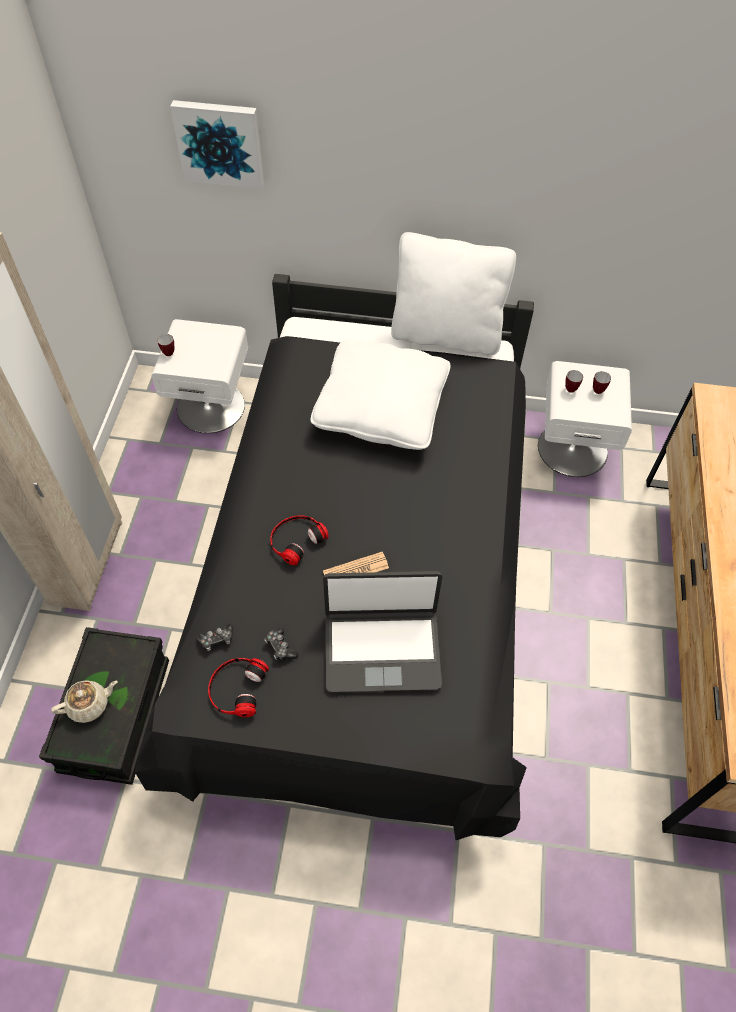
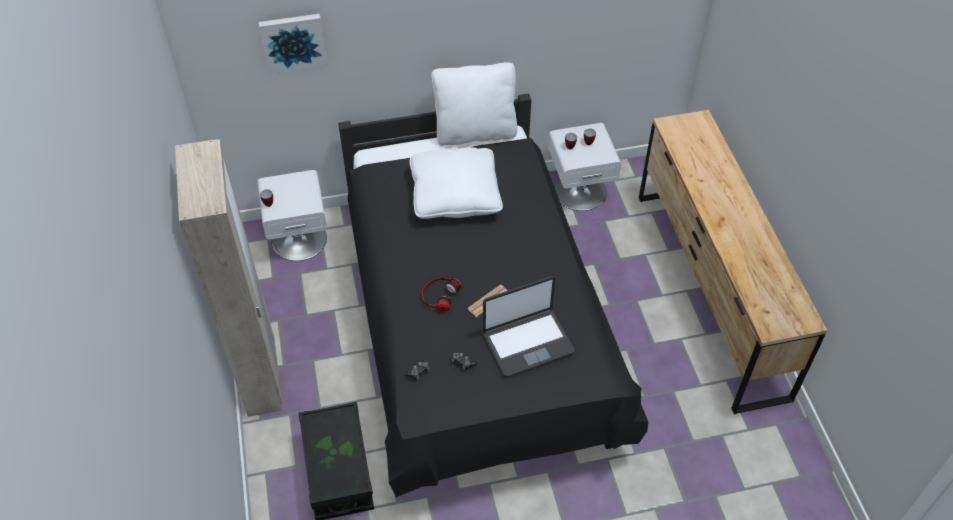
camera: 20 degrees left, 5 degrees down
(89, 704) = (328, 460): beige teapot -> none
(236, 688) = (446, 395): headphones -> none

